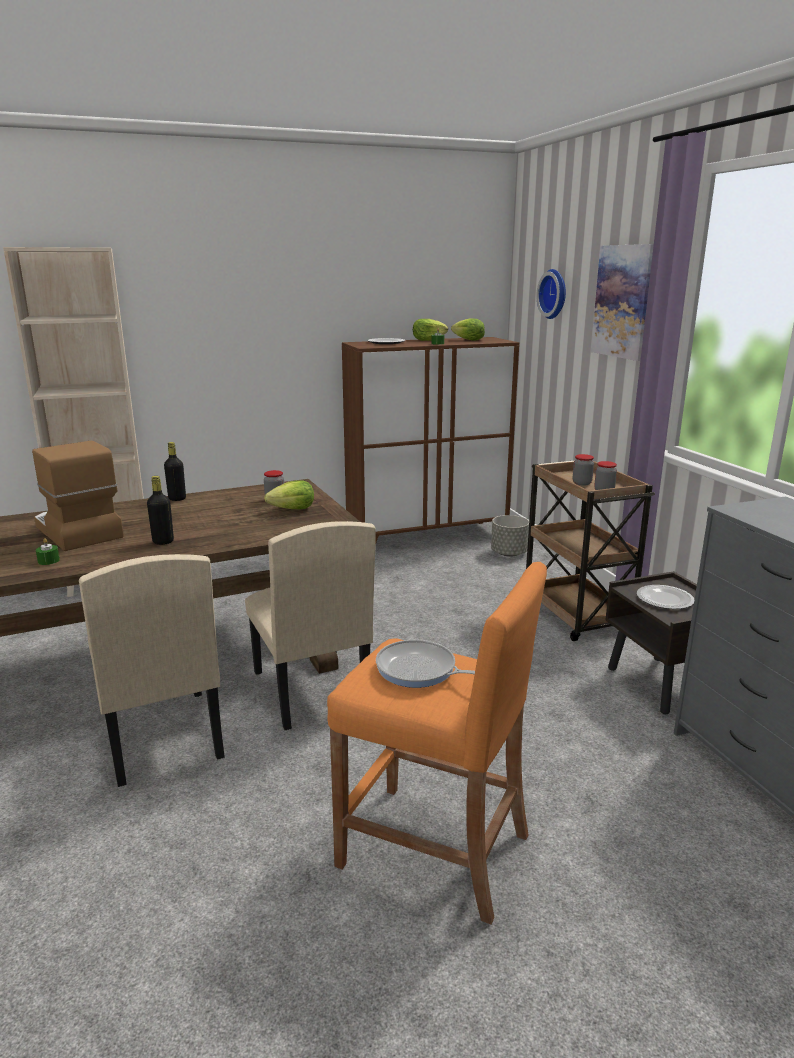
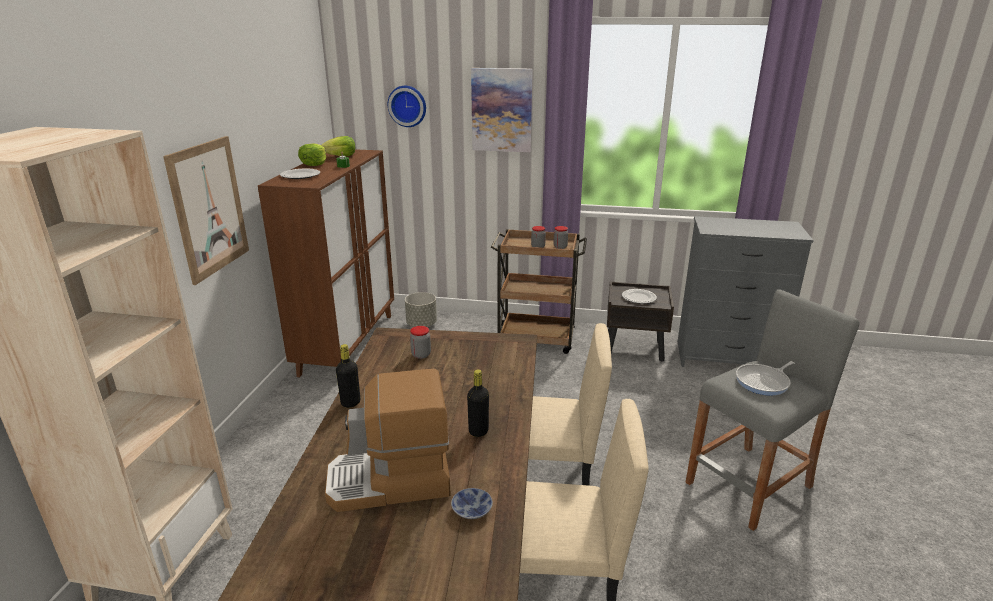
camera: 60 degrees left, 5 degrees up
(48, 561) = (470, 510): green candle -> bowl
(277, 347) = (209, 208): none -> picture
(293, 509) = (456, 352): lettuce -> none
(434, 850) = (749, 485): orange stool -> grey stool

